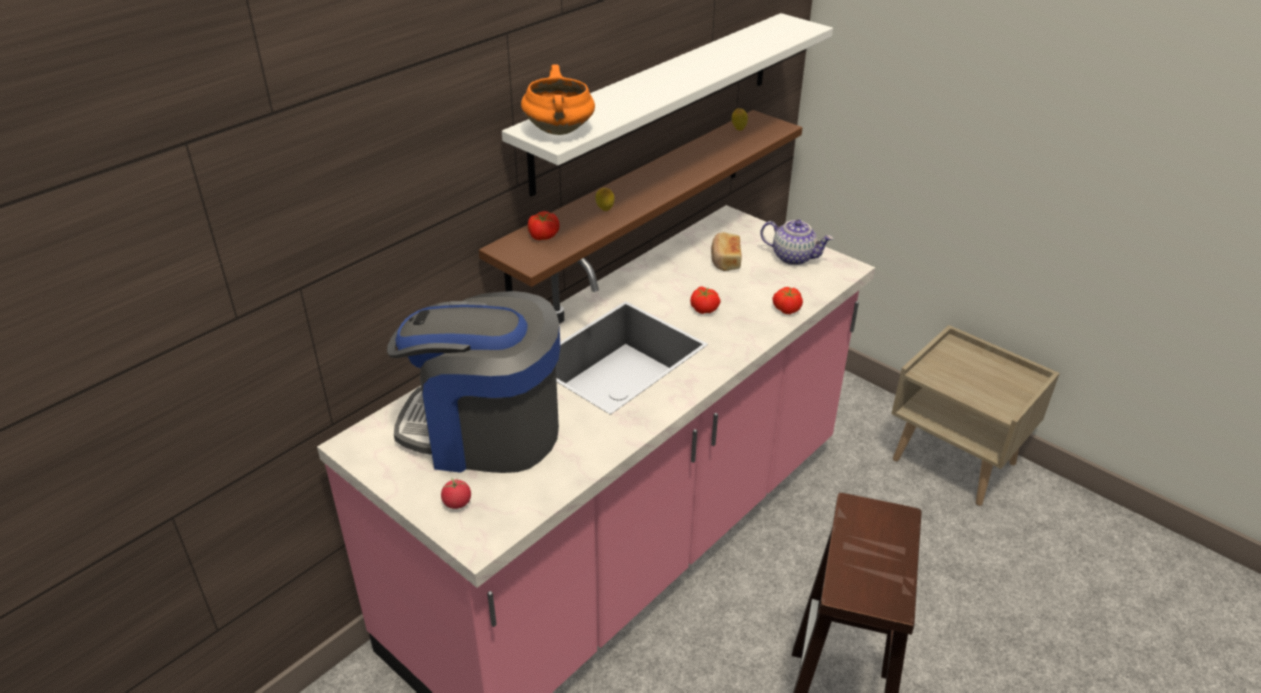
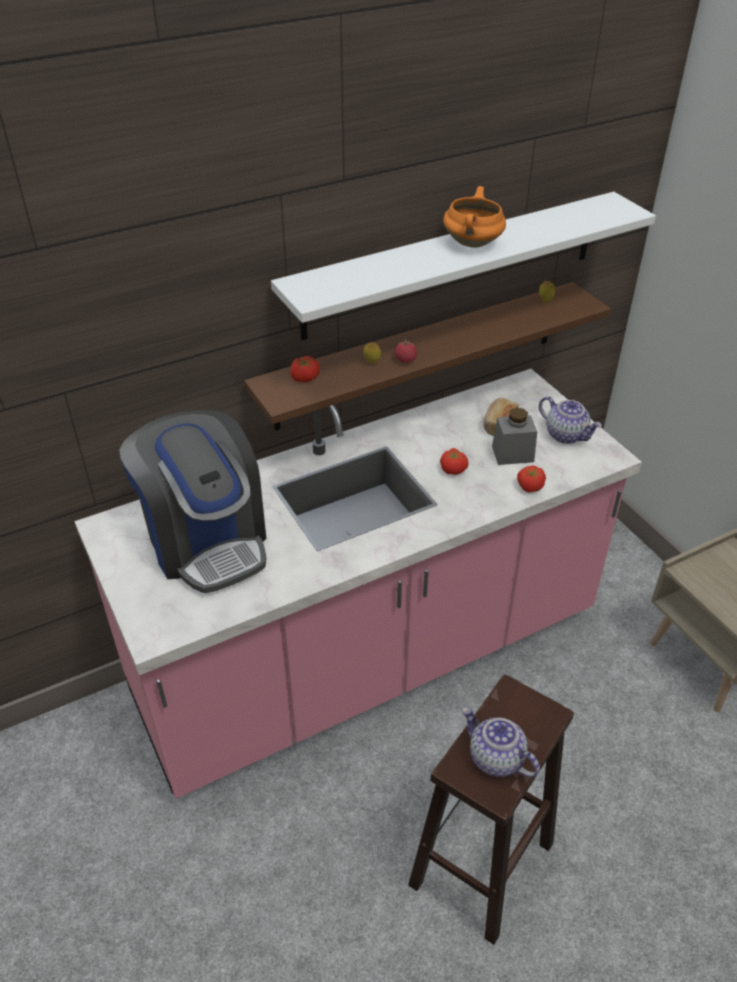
camera: 20 degrees right, 5 degrees up
(457, 503) = (153, 598): tomato -> tomato (405, 360)
(484, 431) = (206, 540): coffee machine -> coffee machine turned 150 degrees counterclockwise
(560, 131) = (319, 289): orange cooking pot -> orange cooking pot (473, 244)
(753, 284) = (512, 454): none -> grey jar
(873, 571) = (495, 758): none -> teapot

